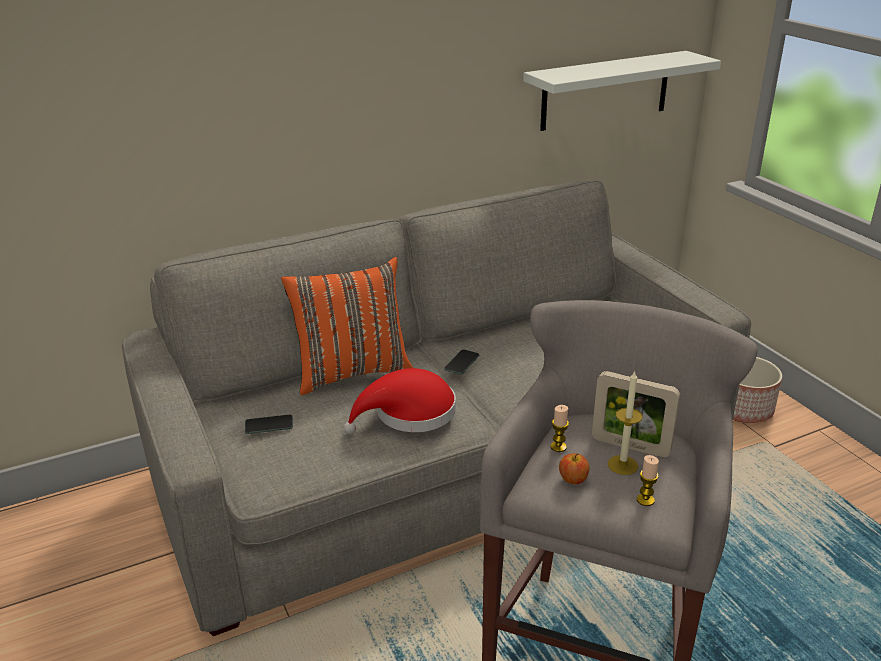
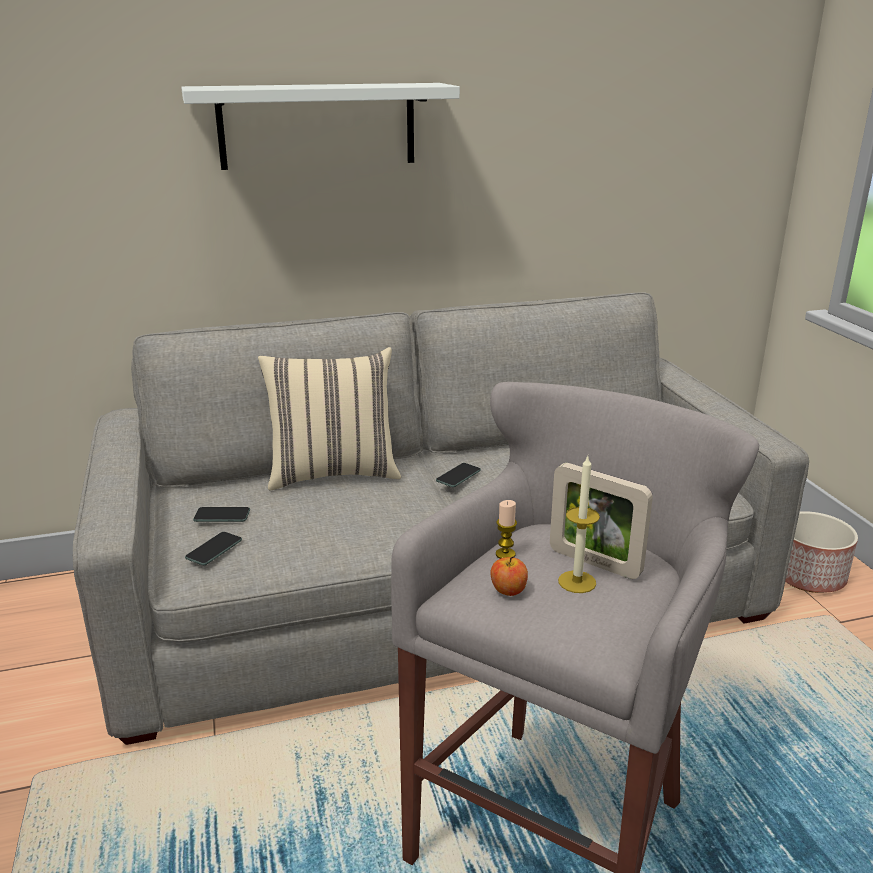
camera: 10 degrees right, 5 degrees down
(275, 458) = (214, 549): none -> phone
(352, 372) = (333, 473): orange pillow -> beige pillow
(409, 414) = (378, 520): red hat -> none
(605, 90) = (666, 196): white shelf -> white shelf (317, 126)
(645, 500) = (591, 624): candle -> none

